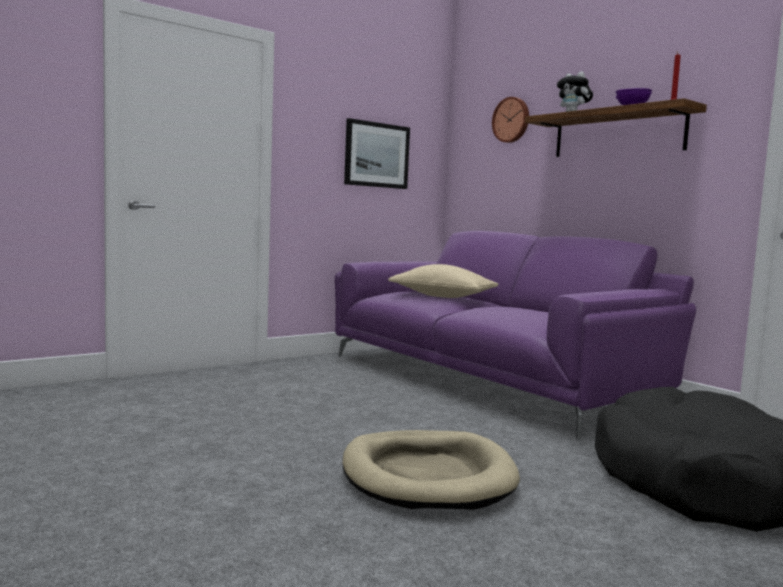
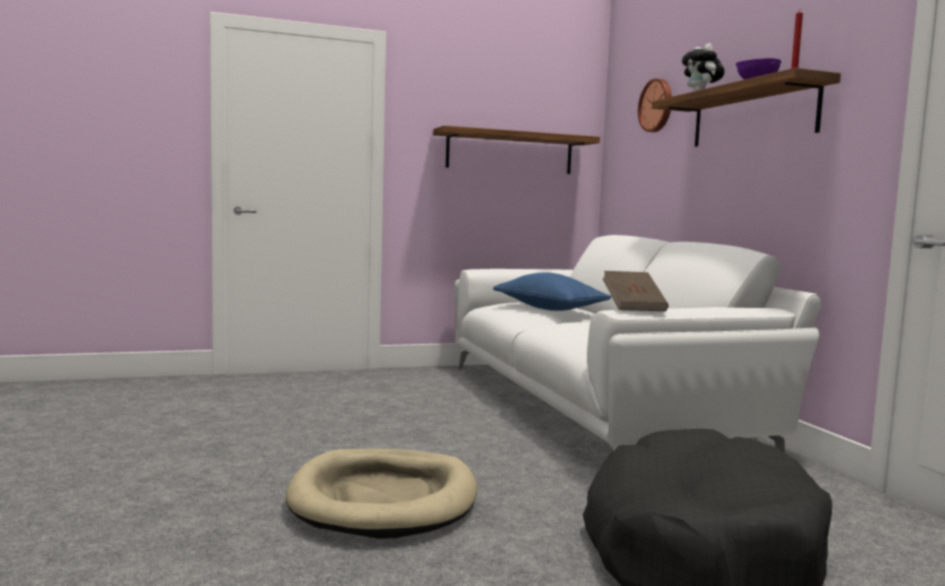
camera: 20 degrees right, 0 degrees up
(376, 155) = (510, 152): picture -> shelf
(442, 296) = (549, 309): beige pillow -> blue pillow
(490, 380) = (596, 407): purple sofa -> white sofa
(580, 291) = (633, 307): none -> brown book

